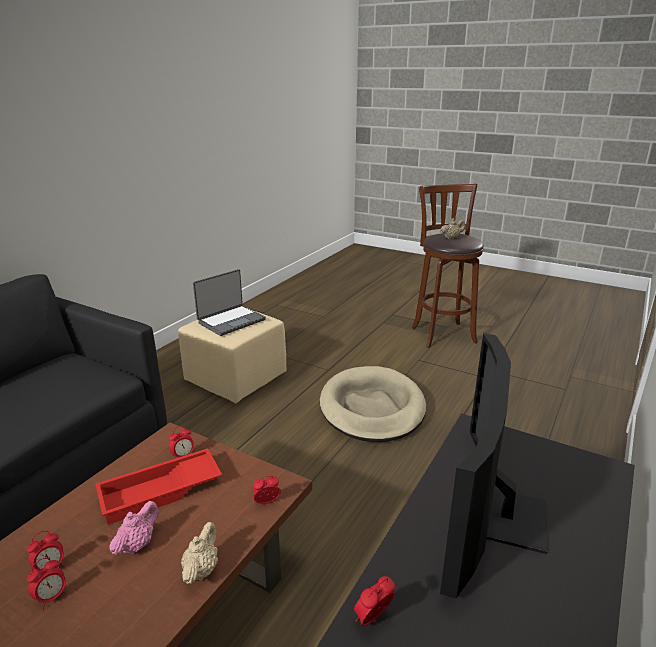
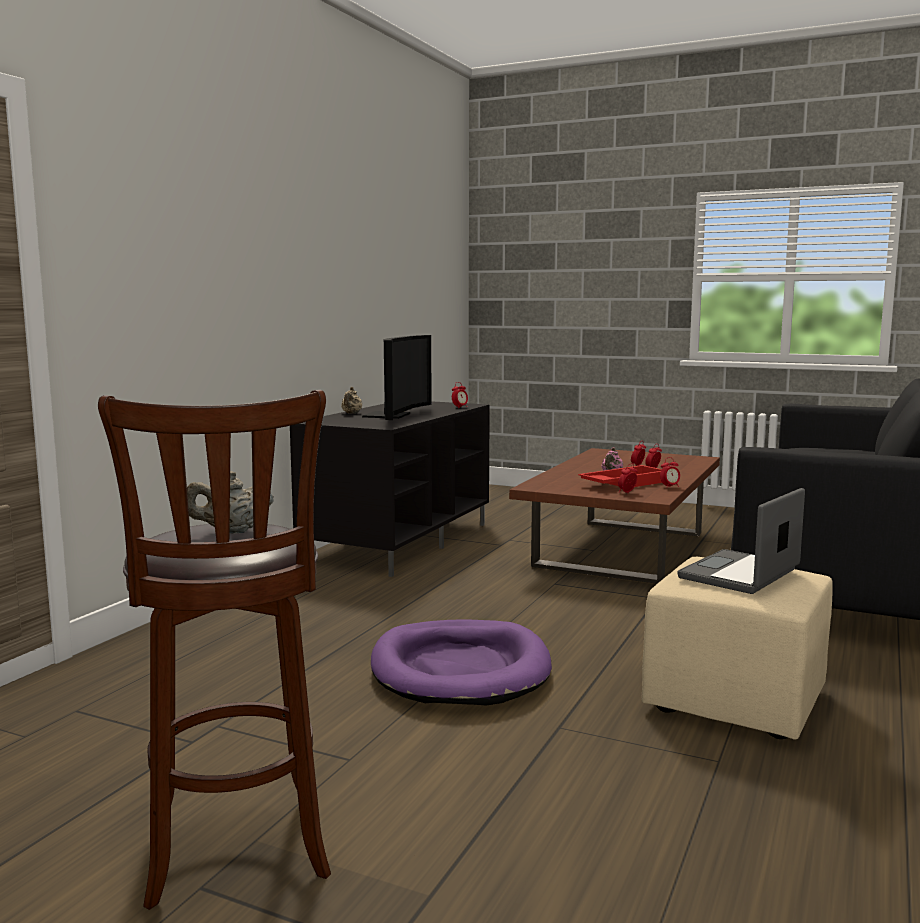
camera: 175 degrees right, 15 degrees down
(201, 569) = (562, 471): beige teapot -> beige teapot (351, 413)
(267, 503) = (538, 483): alarm clock -> alarm clock (669, 487)
(372, 408) = (460, 669): beige dog bed -> purple dog bed

